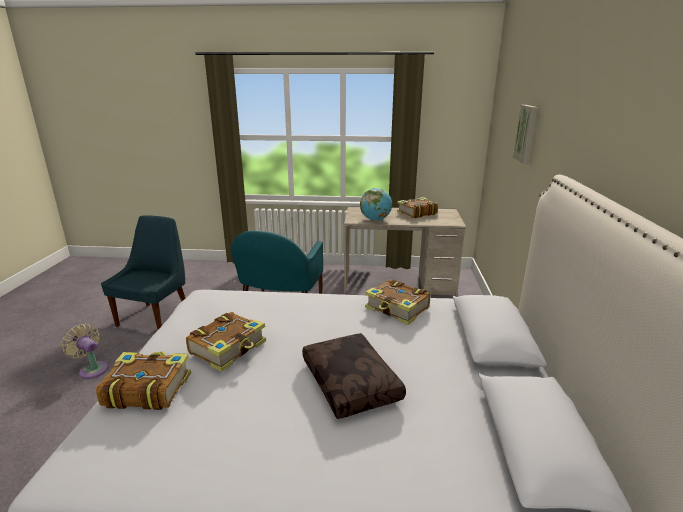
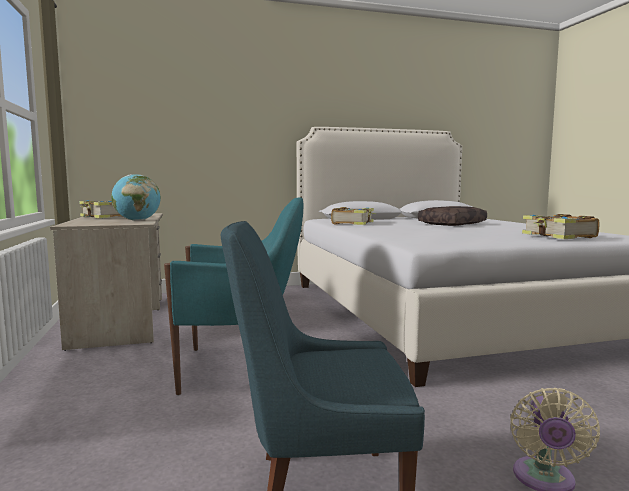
camera: 110 degrees left, 15 degrees down
(229, 348) = (480, 231): book -> none
(527, 133) = (211, 112): picture -> none

